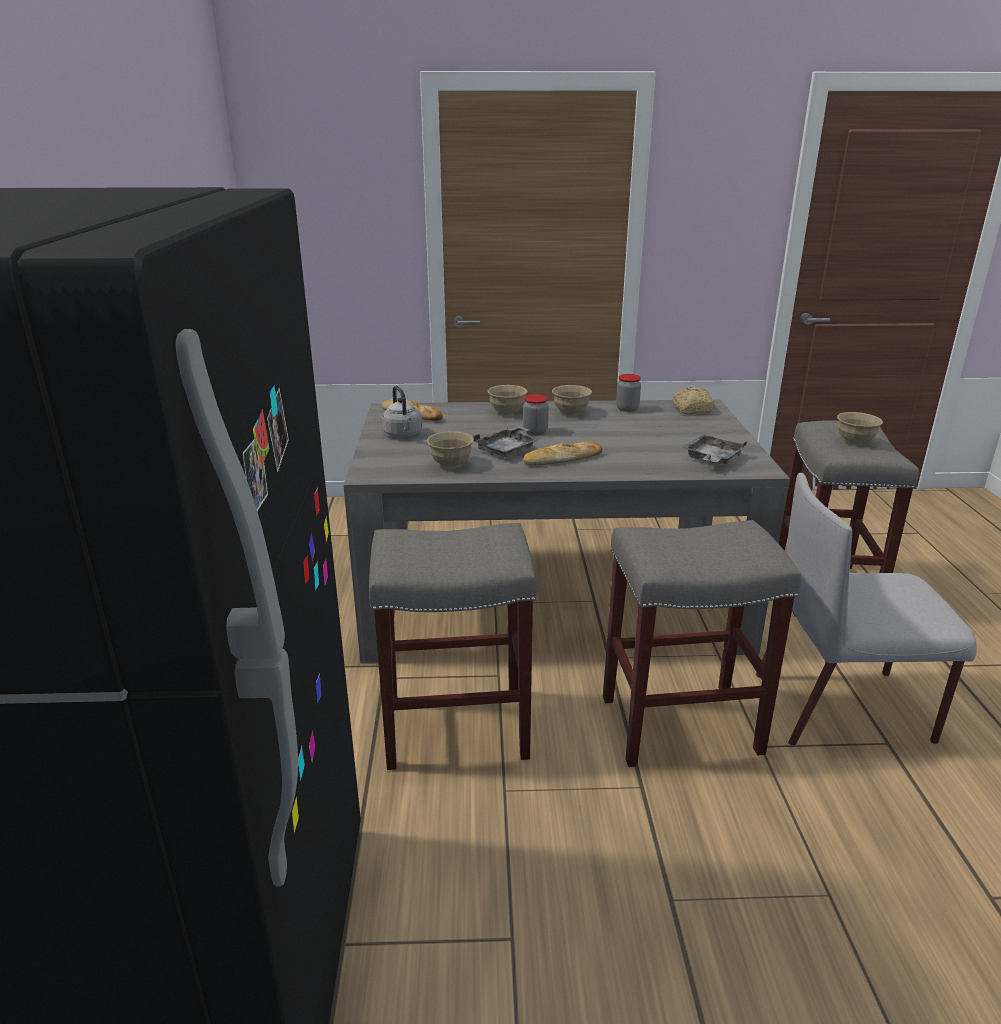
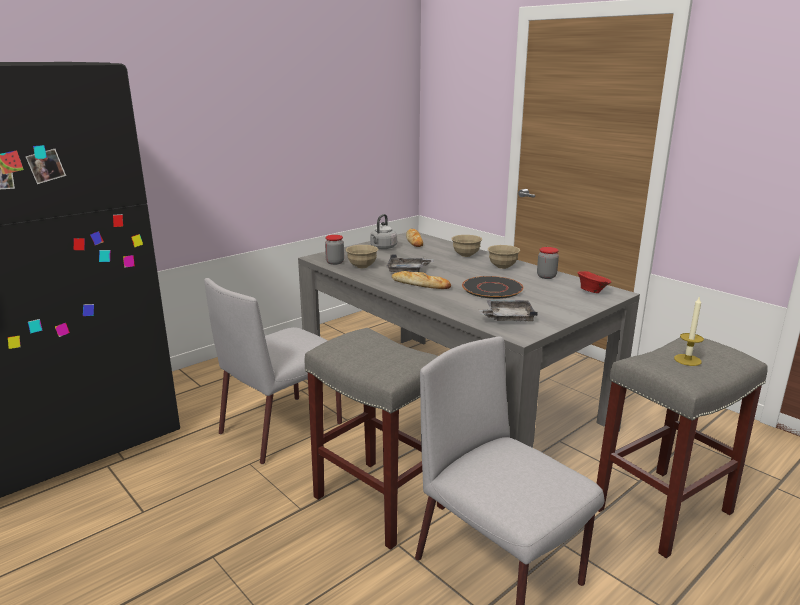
camera: 50 degrees right, 5 degrees down
(454, 729) = (283, 427): grey stool -> grey chair
(535, 431) = (450, 268): jar -> jar (335, 262)
(626, 437) = (492, 288): none -> black plate
(692, 410) = (592, 292): bread -> red bowl
(855, 441) = (687, 360): beige bowl -> candle

